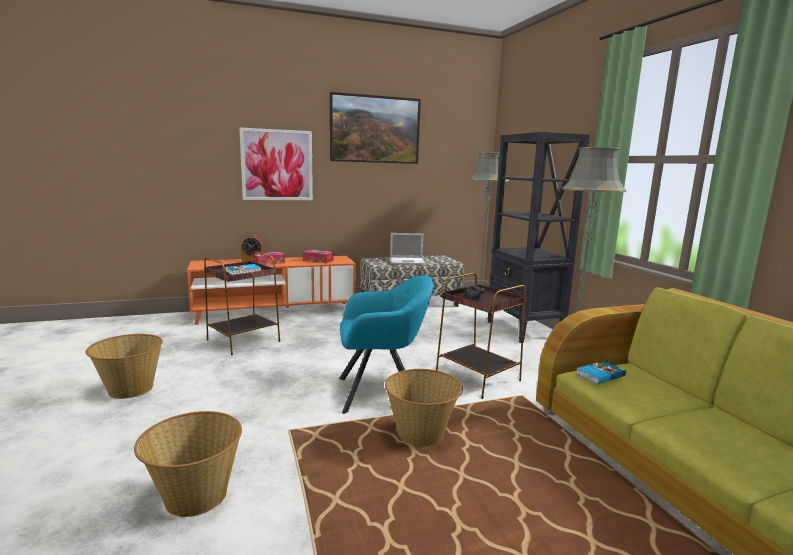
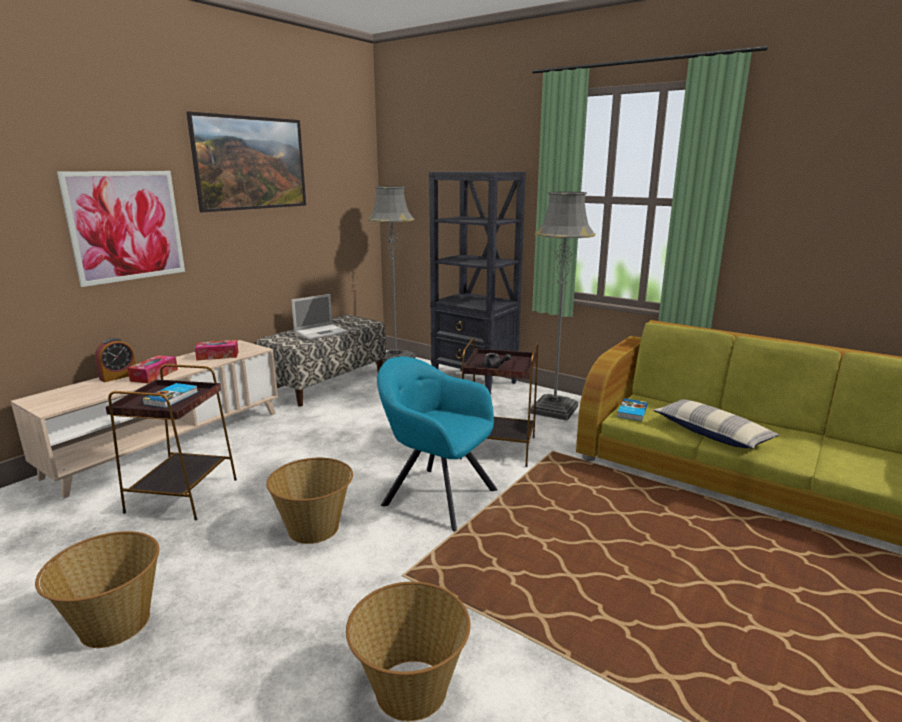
camera: 35 degrees left, 5 degrees up
(275, 313) = (170, 443): orange tv stand -> beige tv stand
(382, 392) = (436, 495): turquoise armchair -> turquoise armchair turned 105 degrees counterclockwise
(421, 434) = (524, 522): basket -> basket (314, 528)
(667, 418) = (712, 433): none -> pillow

